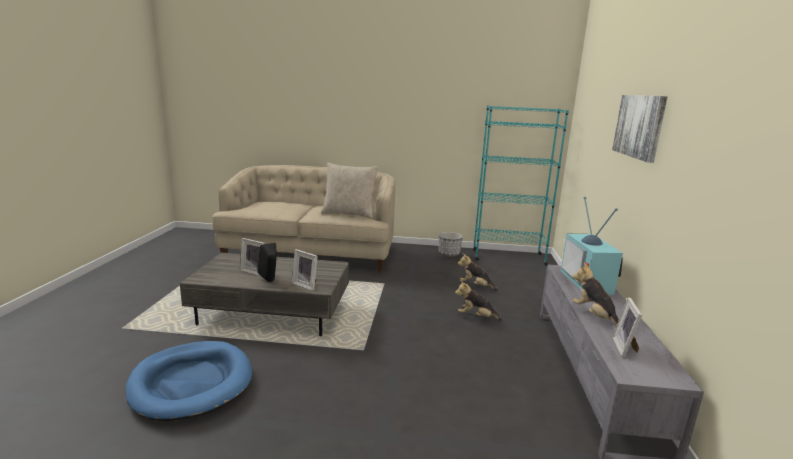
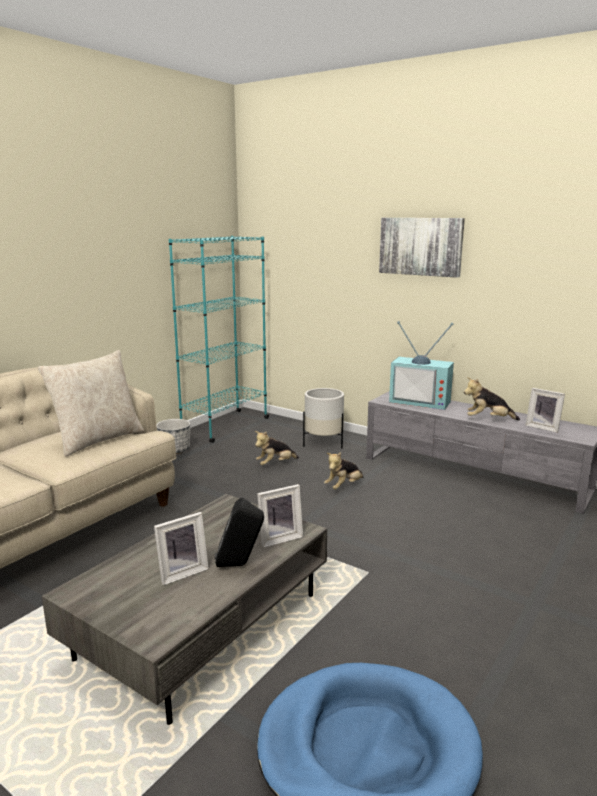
camera: 60 degrees left, 0 degrees up
(538, 294) = (323, 443): none -> white planter

